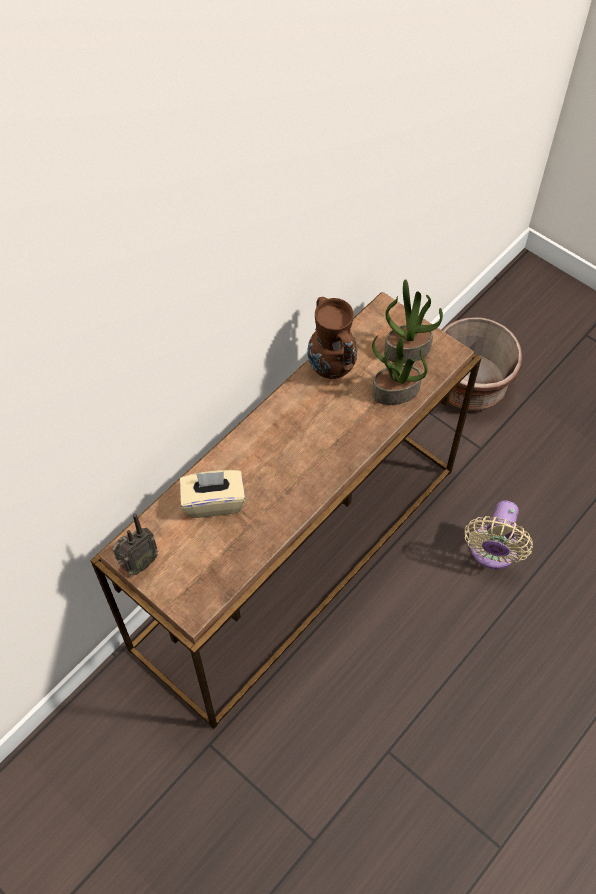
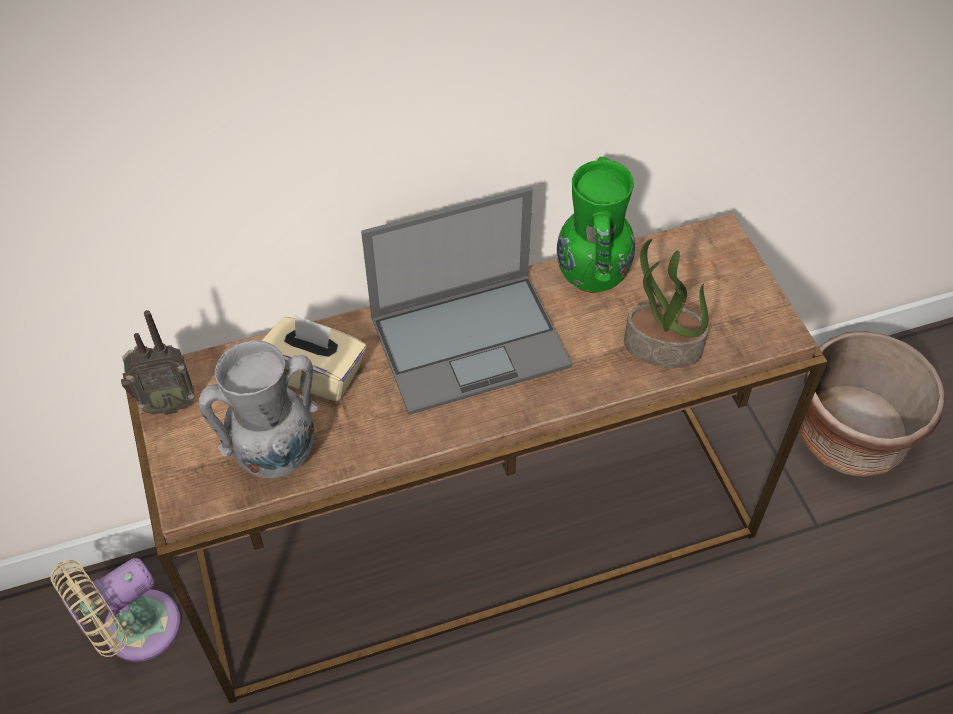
camera: 30 degrees right, 5 degrees down
(225, 562) = (274, 457): none -> grey vase
(289, 438) = (472, 340): none -> laptop
(331, 369) = (591, 279): brown vase -> green vase
(407, 350) = (717, 301): potted plant -> none
(492, 552) = (749, 675): beige fan -> beige fan (134, 631)

